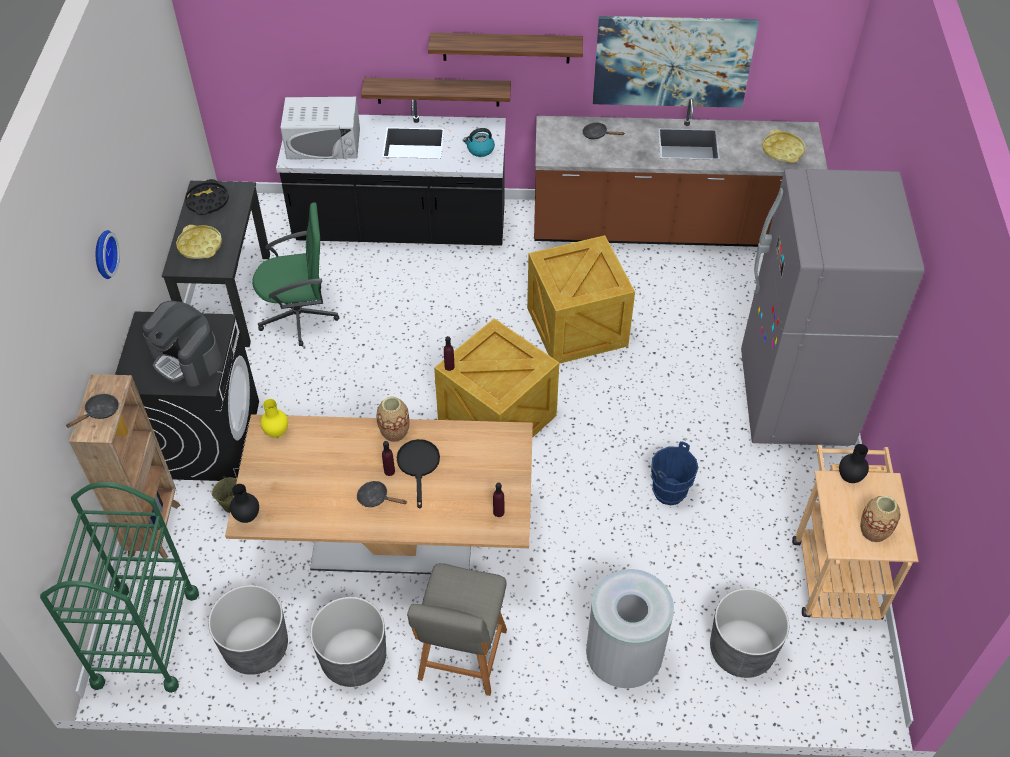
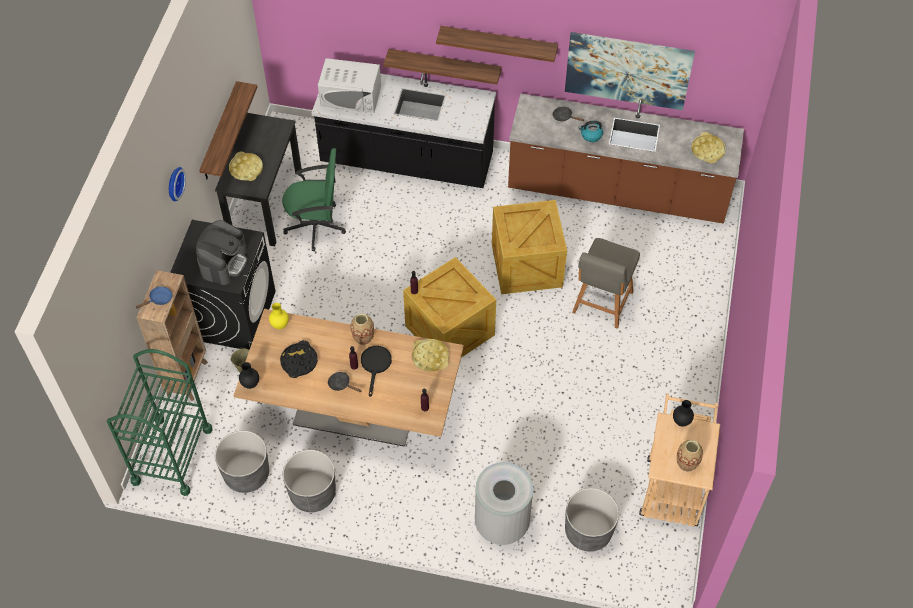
camera: 10 degrees right, 5 degrees up
(100, 412) = (159, 299): black frying pan -> blue frying pan
(159, 200) = (220, 133): none -> shelf
(186, 358) = (224, 262): coffee machine -> coffee machine turned 120 degrees counterclockwise
(207, 201) = (256, 132): black tray -> black tray (299, 361)
(461, 658) = (388, 504): grey chair -> grey chair (601, 304)
(480, 150) = (470, 118): kettle -> kettle (591, 135)
(491, 444) = (430, 357): none -> yellow tray
(669, 492) = (565, 407): blue bucket -> none
(794, 400) = (680, 350): grey fridge -> none

